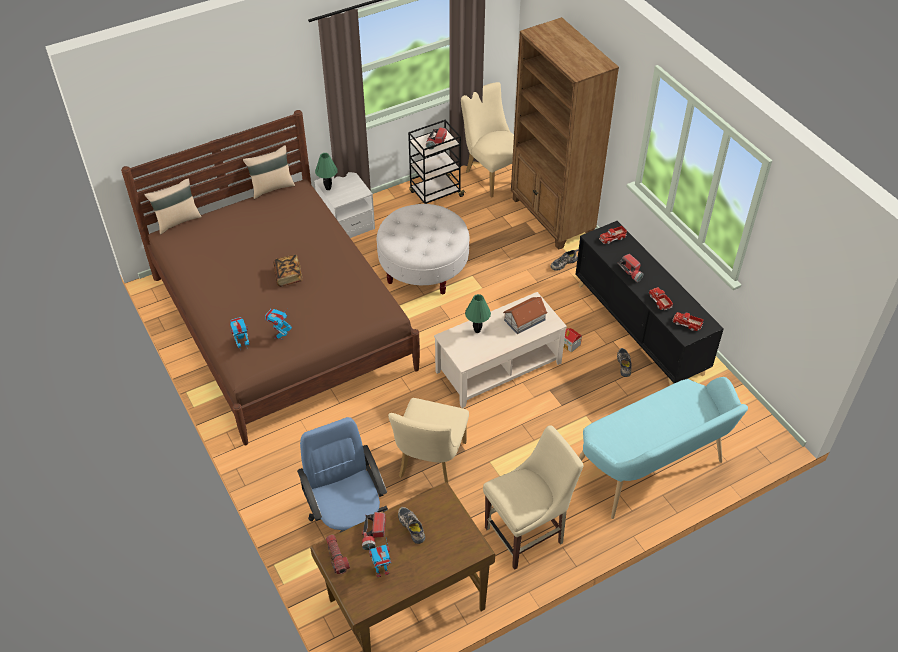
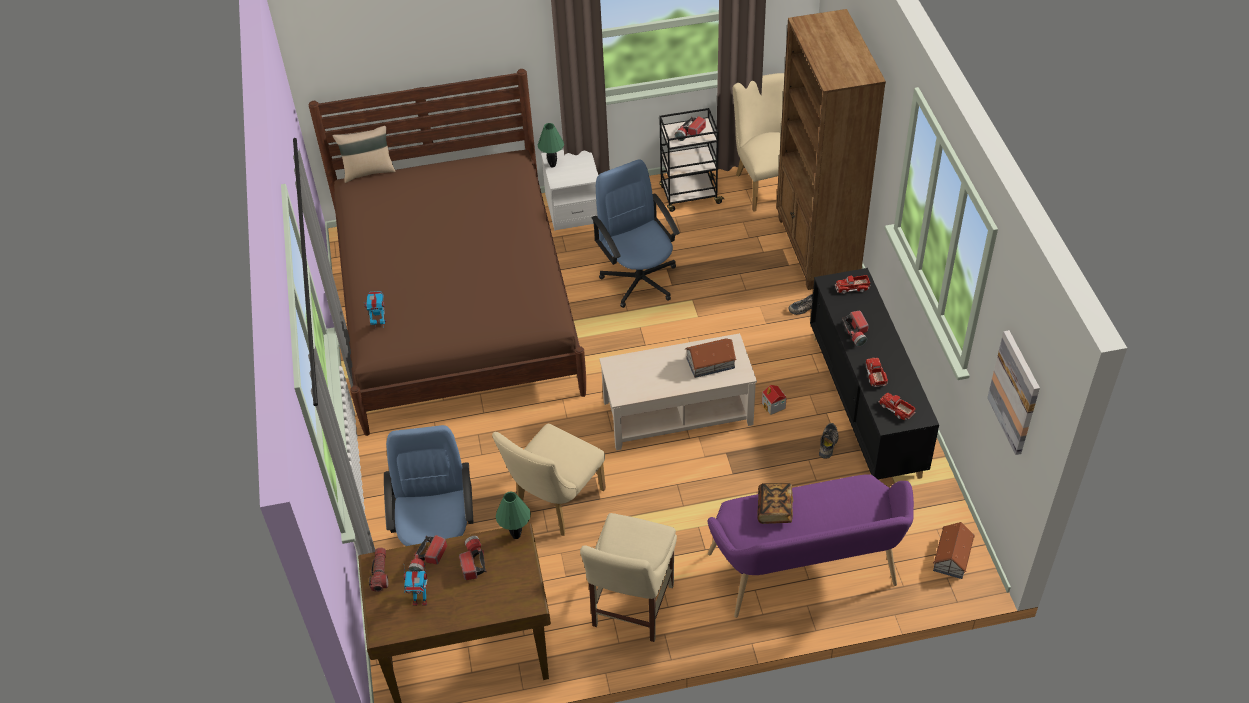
camera: 20 degrees right, 0 degrees up
(271, 187) = (483, 152): beige pillow -> none
(280, 336) = (424, 321): toy robot -> none
(288, 276) = (459, 257): book -> book (774, 509)
(412, 526) = (473, 561): shoe -> flashlight
(423, 268) = (639, 280): white ottoman -> blue office chair
(477, 331) = (650, 364): green table lamp -> green table lamp (516, 536)
(527, 534) = (631, 609): beige chair -> beige chair turned 120 degrees clockwise
(652, 471) = (806, 576): turquoise bench -> purple bench
(752, 429) = (952, 556): none -> toy house
(805, 287) = (1015, 392): none -> picture

